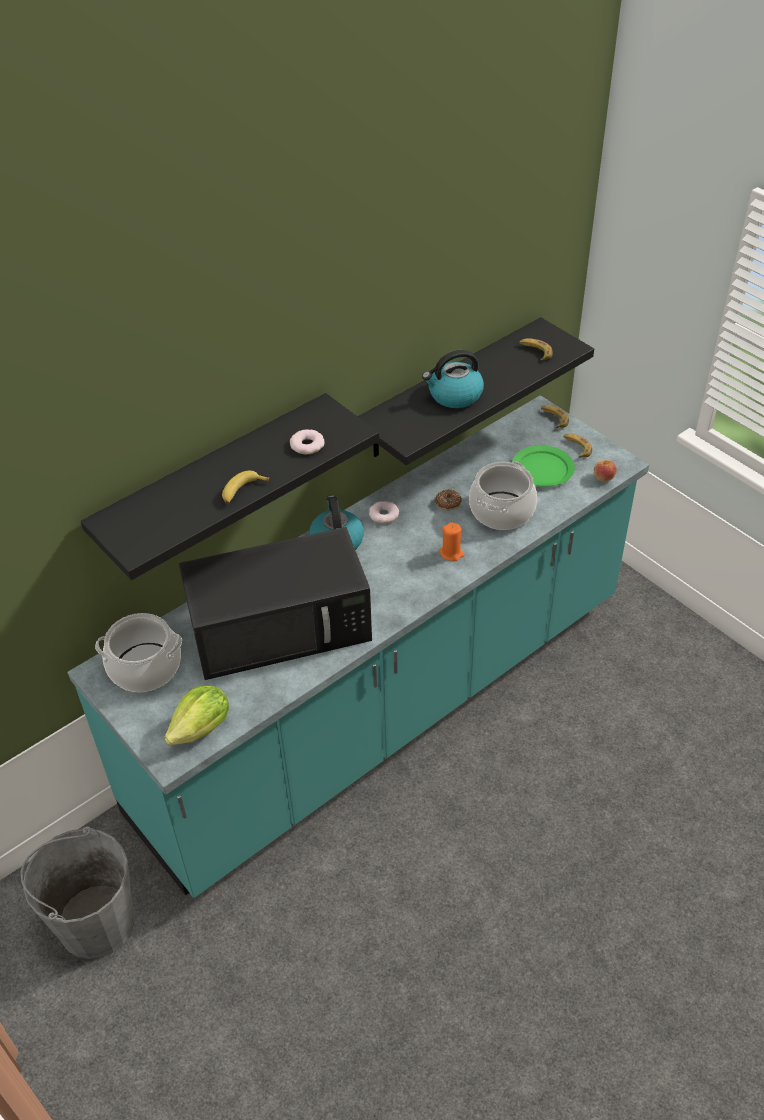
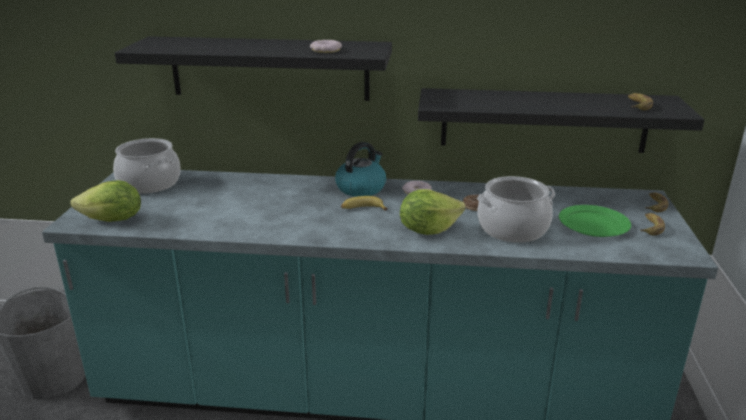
camera: 45 degrees right, 20 degrees down
(242, 491) = (243, 51): banana -> banana (363, 209)
(282, 626) = (249, 205): black microwave -> none
(451, 553) = (428, 230): orange candle -> lettuce
(454, 395) = (518, 101): kettle -> none
(603, 477) = (649, 253): apple -> none

